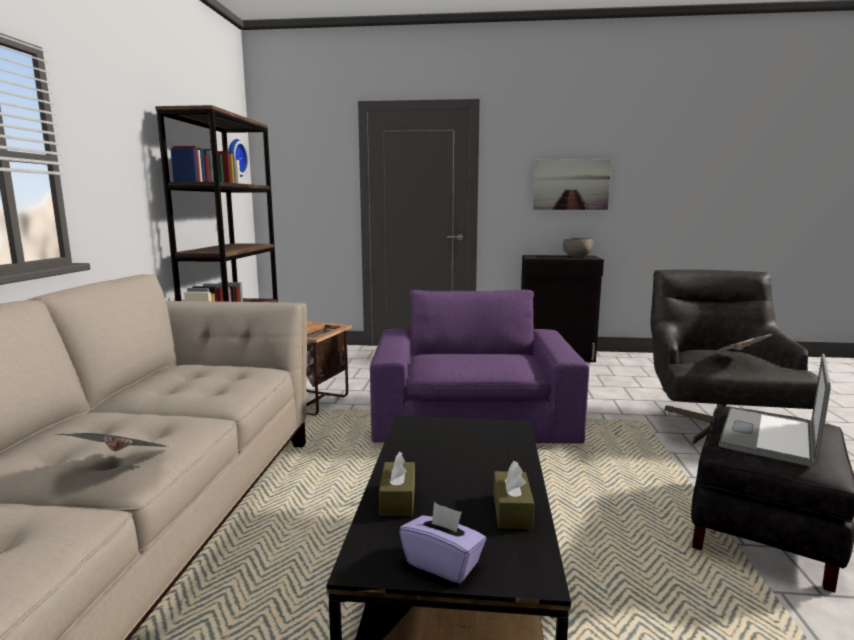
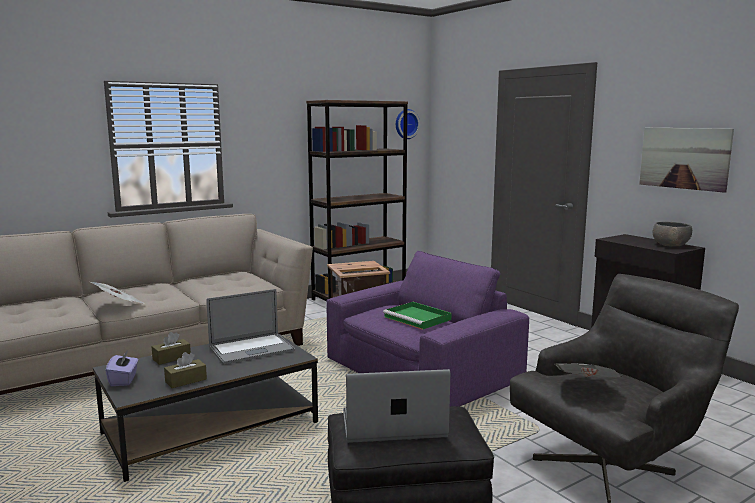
camera: 50 degrees right, 0 degrees up
(447, 442) = (251, 349): none -> laptop
(490, 356) = (418, 318): none -> green tray

